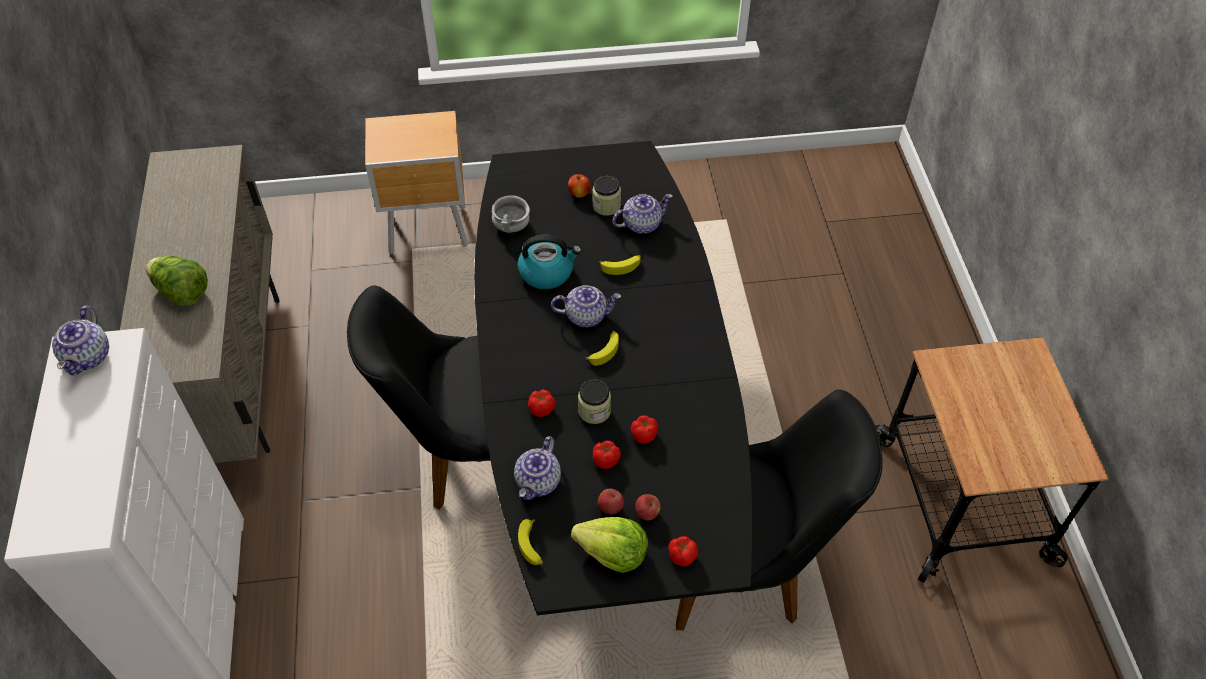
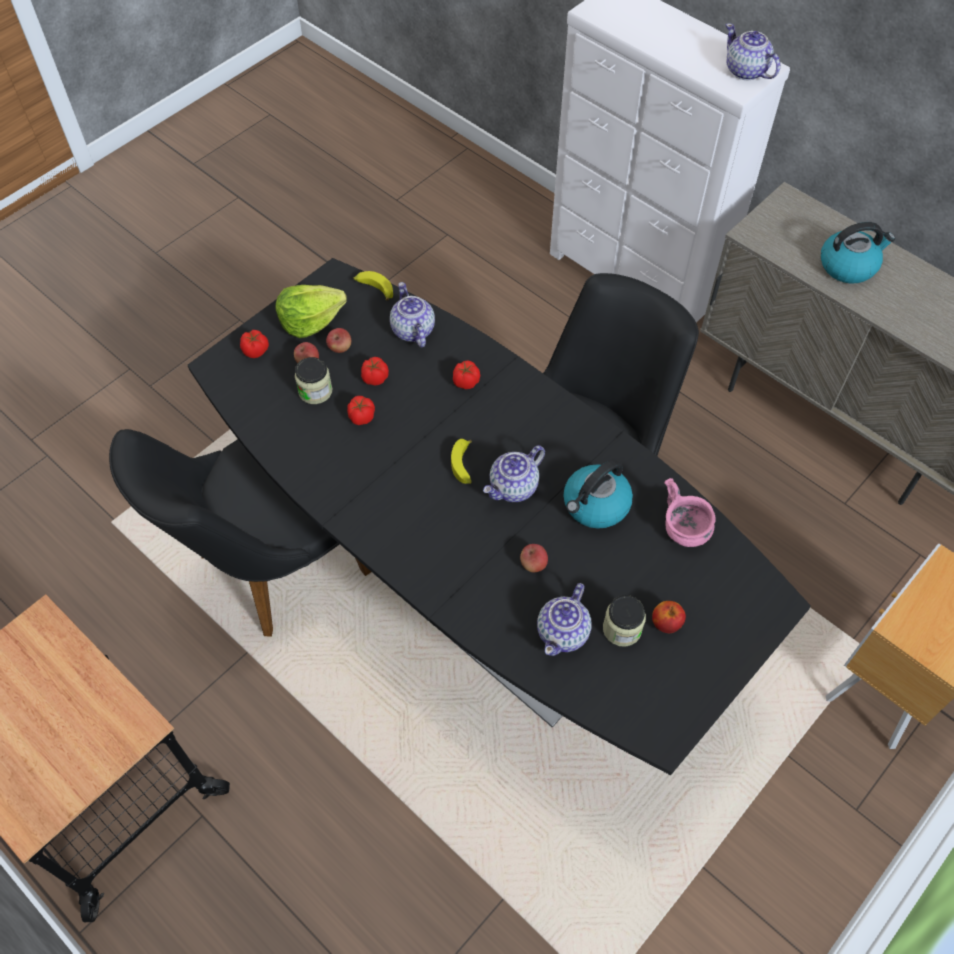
camera: 140 degrees right, 5 degrees up
(182, 292) = (848, 265): lettuce -> kettle
(512, 226) = (684, 530): grey bowl -> pink bowl
(594, 411) = (421, 409): jar -> jar (315, 391)
(621, 266) = (533, 564): banana -> apple

